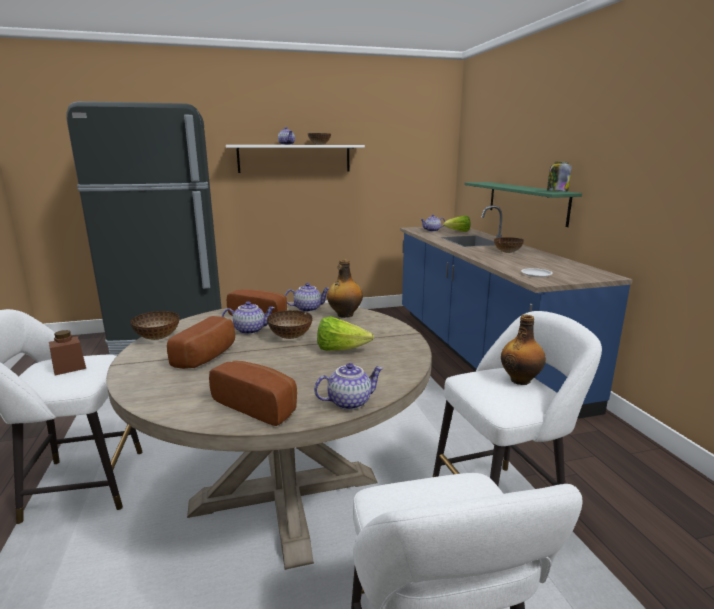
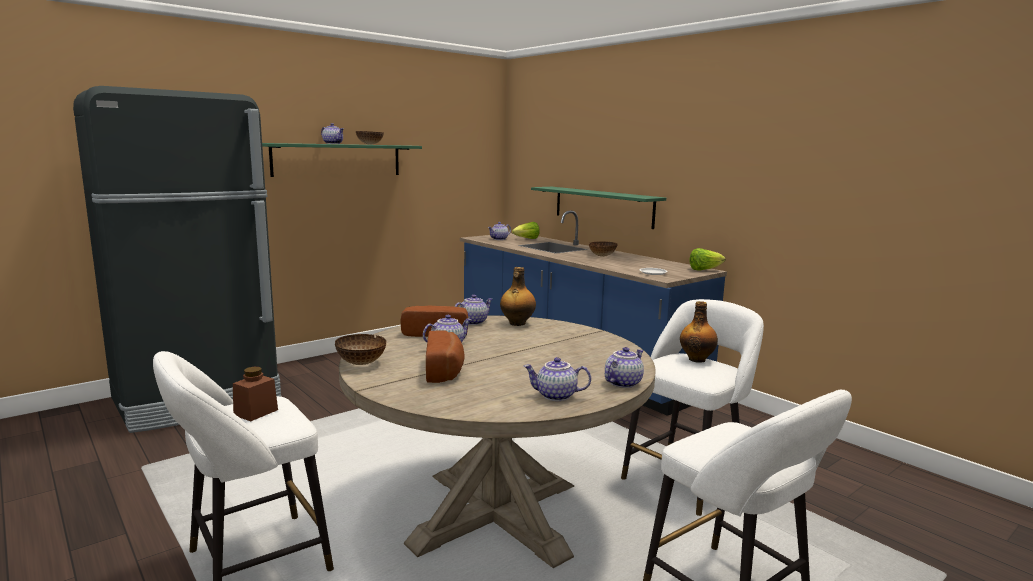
camera: 25 degrees left, 5 degrees down
(259, 405) = (555, 396): bread -> teapot
(290, 337) = (497, 346): bowl -> none
(294, 158) = (337, 160): white shelf -> green shelf
(340, 350) = (558, 350): lettuce -> lettuce (704, 270)
(557, 191) = (643, 196): jar -> none

